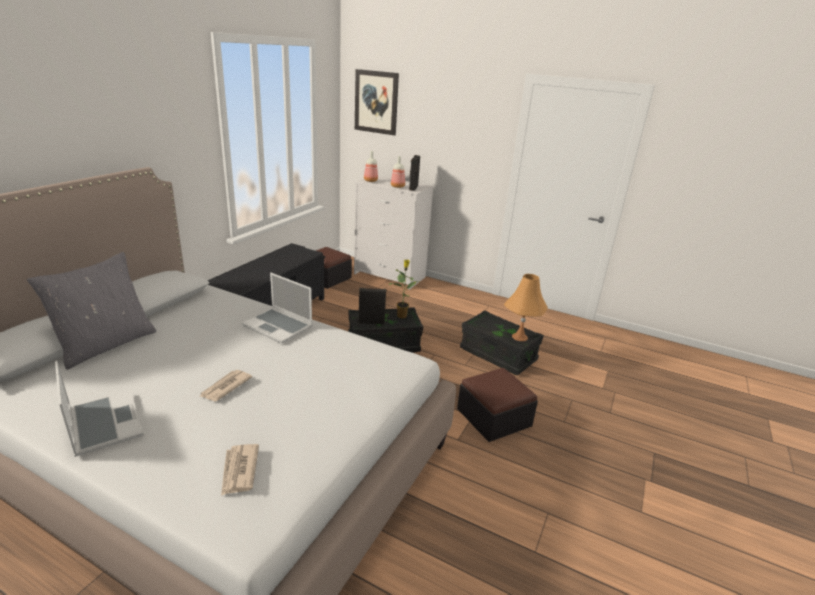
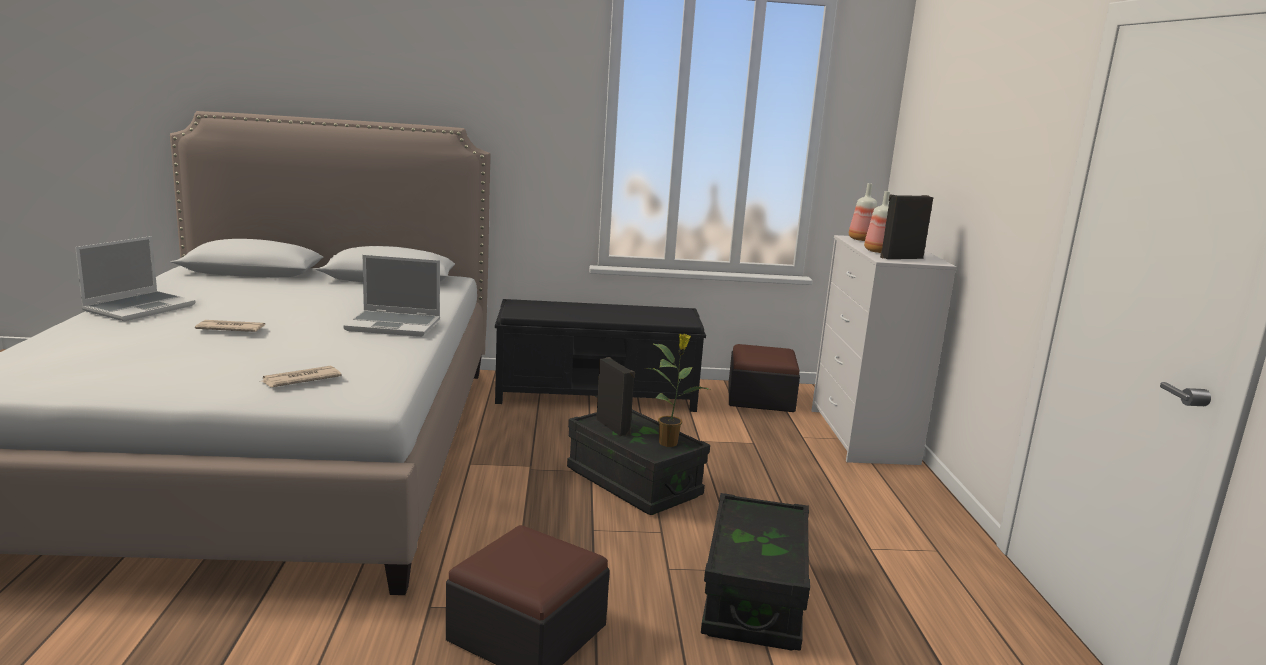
camera: 60 degrees right, 10 degrees down
(106, 344) = (284, 282): grey pillow -> none
(239, 470) = (68, 358): newspaper -> newspaper (300, 380)
(279, 326) = (395, 325): laptop -> laptop turned 90 degrees counterclockwise
(376, 102) = (928, 102): picture -> none
(520, 337) = (761, 562): orange table lamp -> none

